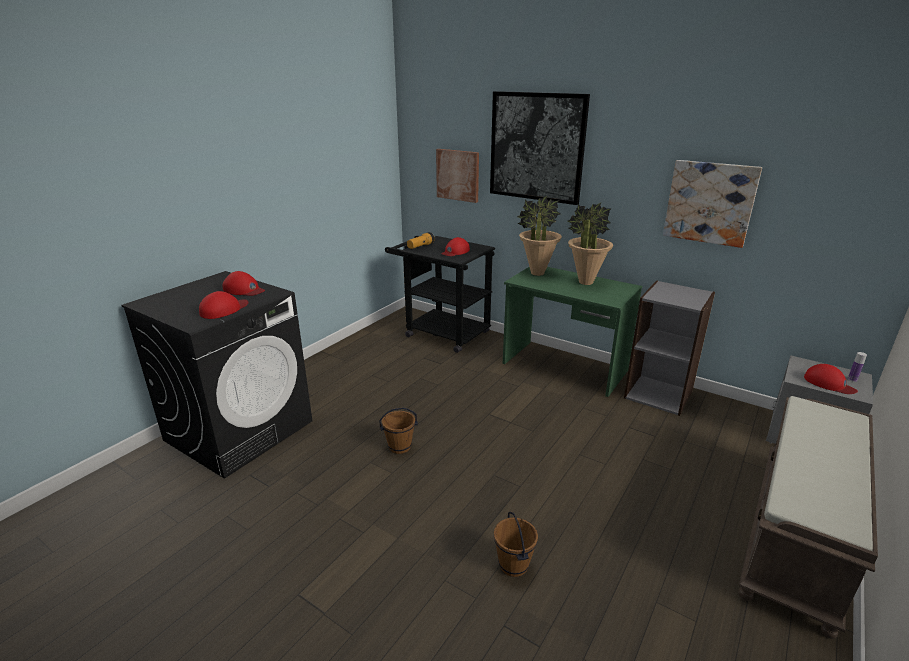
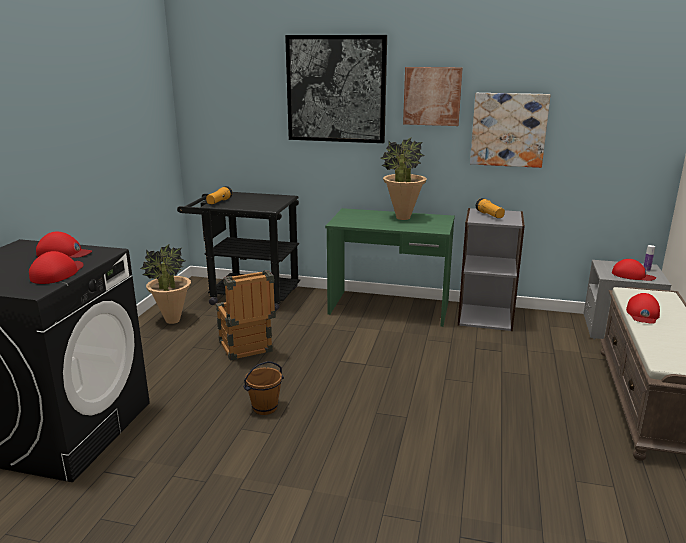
camera: 20 degrees left, 5 degrees down
(414, 386) = (247, 350): none -> crate
(455, 251) = (261, 203): red cap -> red cap (642, 314)
(458, 175) = (249, 124): picture -> picture (432, 96)
(513, 565) = (439, 484): brown bucket -> none
(537, 273) = (352, 215): potted plant -> potted plant (172, 321)
(673, 292) = (489, 215): none -> flashlight

